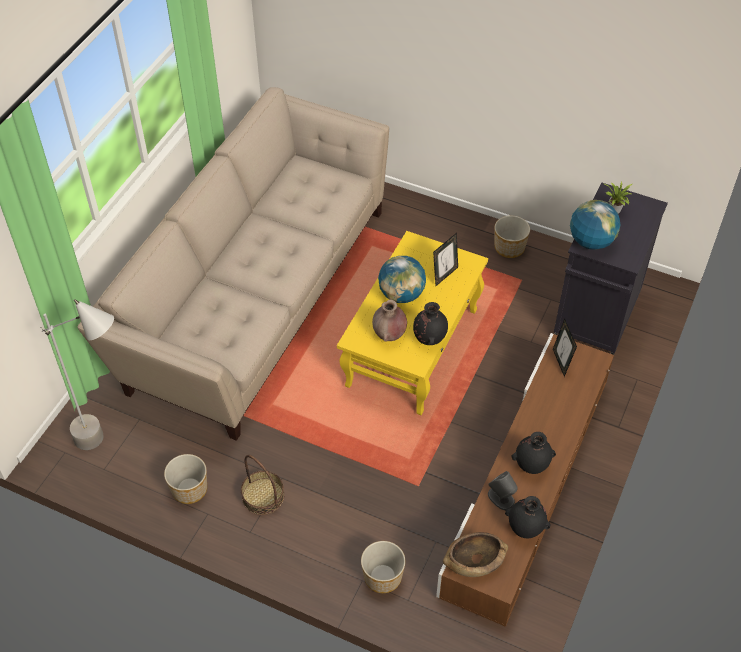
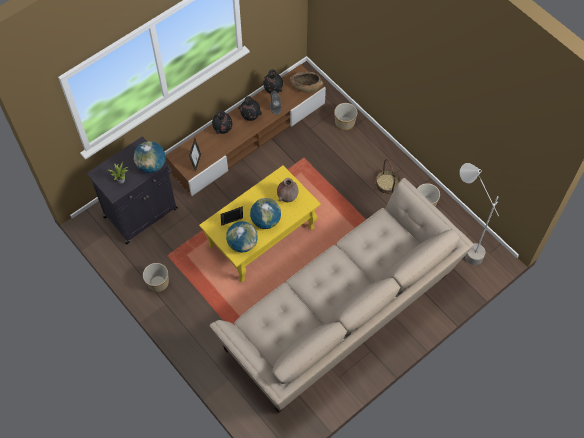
camera: 155 degrees left, 10 degrees up
(415, 257) = (242, 244): none -> globe
(429, 339) = (266, 186): black vase -> black vase (223, 129)

